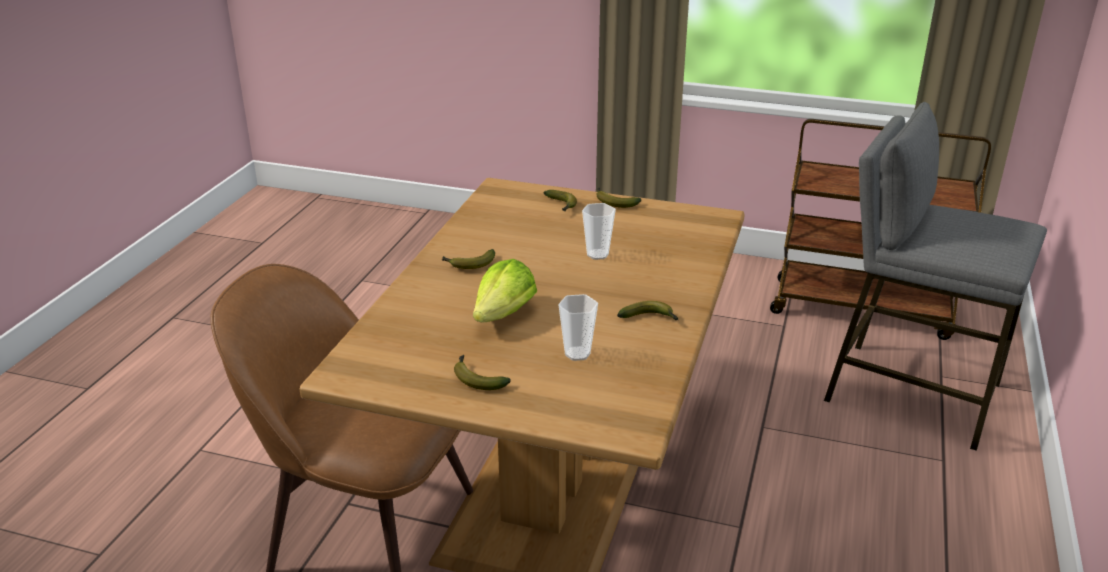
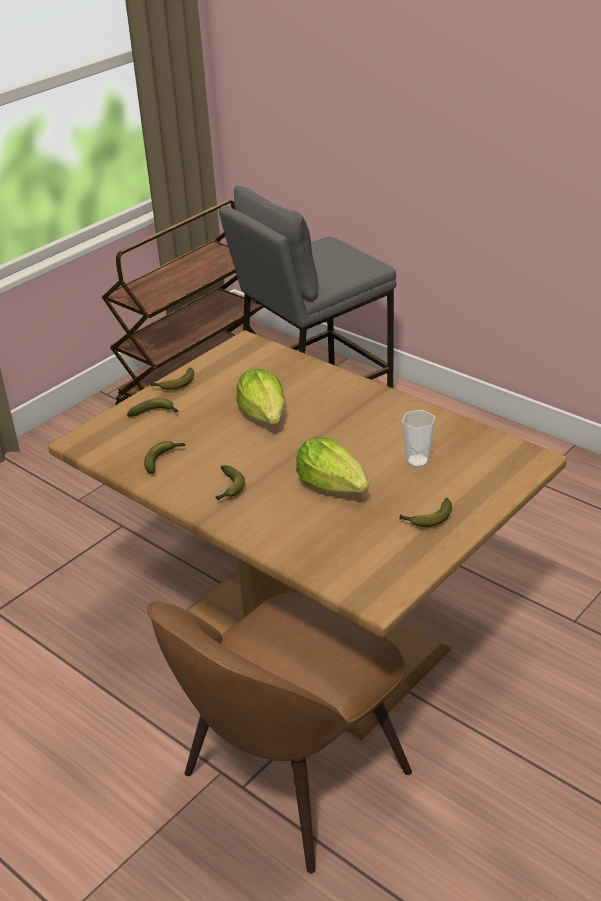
camera: 65 degrees left, 5 degrees up
(597, 254) = (265, 415): cup -> lettuce
(650, 318) = (386, 415): banana -> banana (163, 460)

